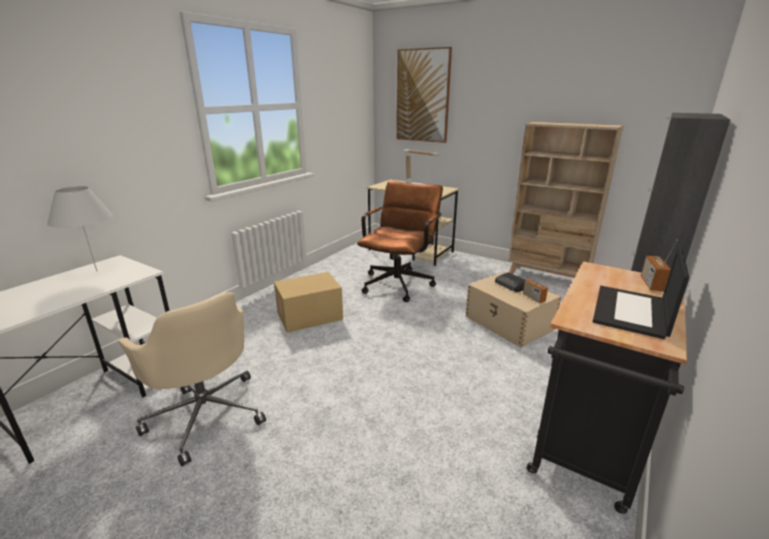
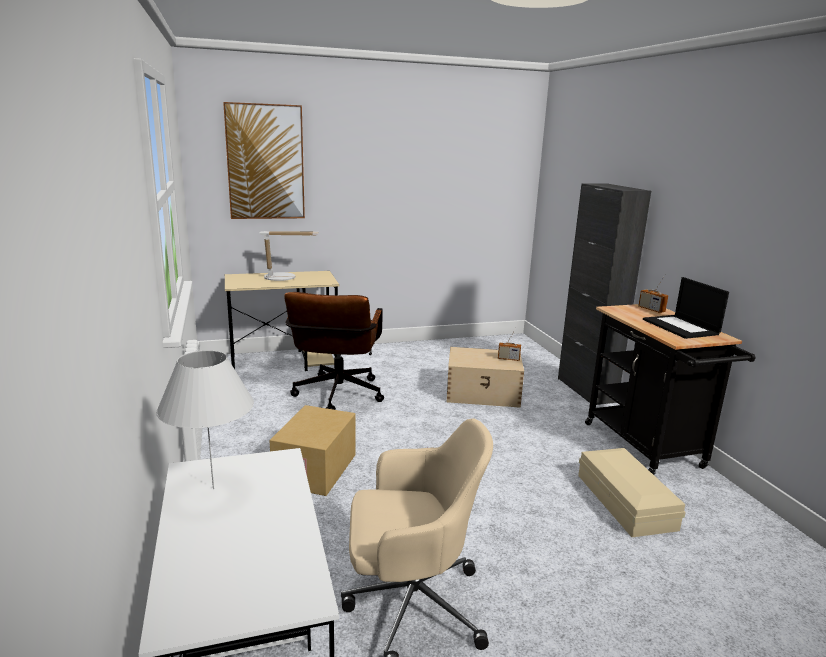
camera: 50 degrees left, 5 degrees down
(400, 282) = (337, 397): brown office chair -> brown office chair turned 150 degrees counterclockwise
(461, 469) = (625, 500): none -> beige storage box
(511, 285) = (477, 355): radio -> none
(547, 278) = (444, 346): beige bookcase -> none

